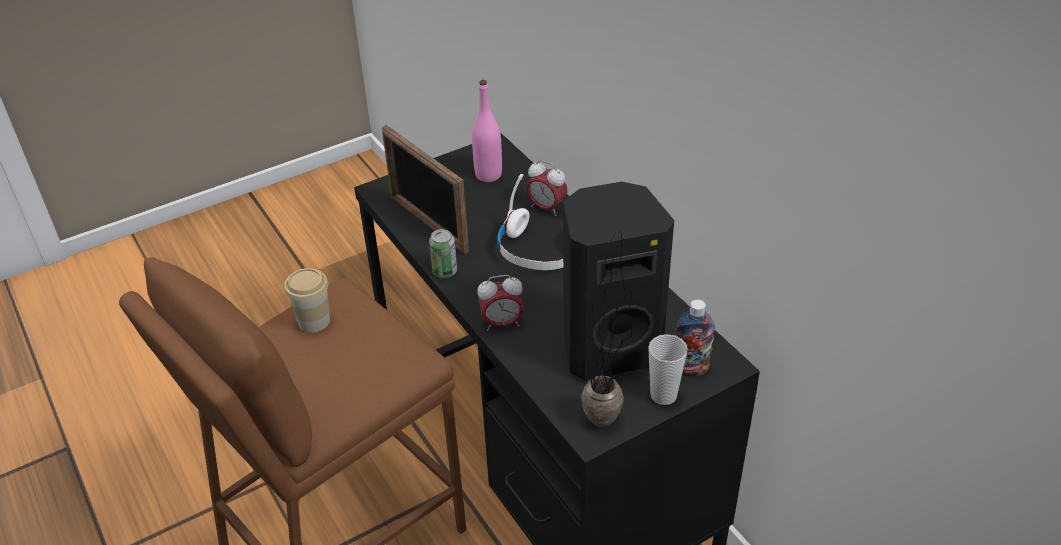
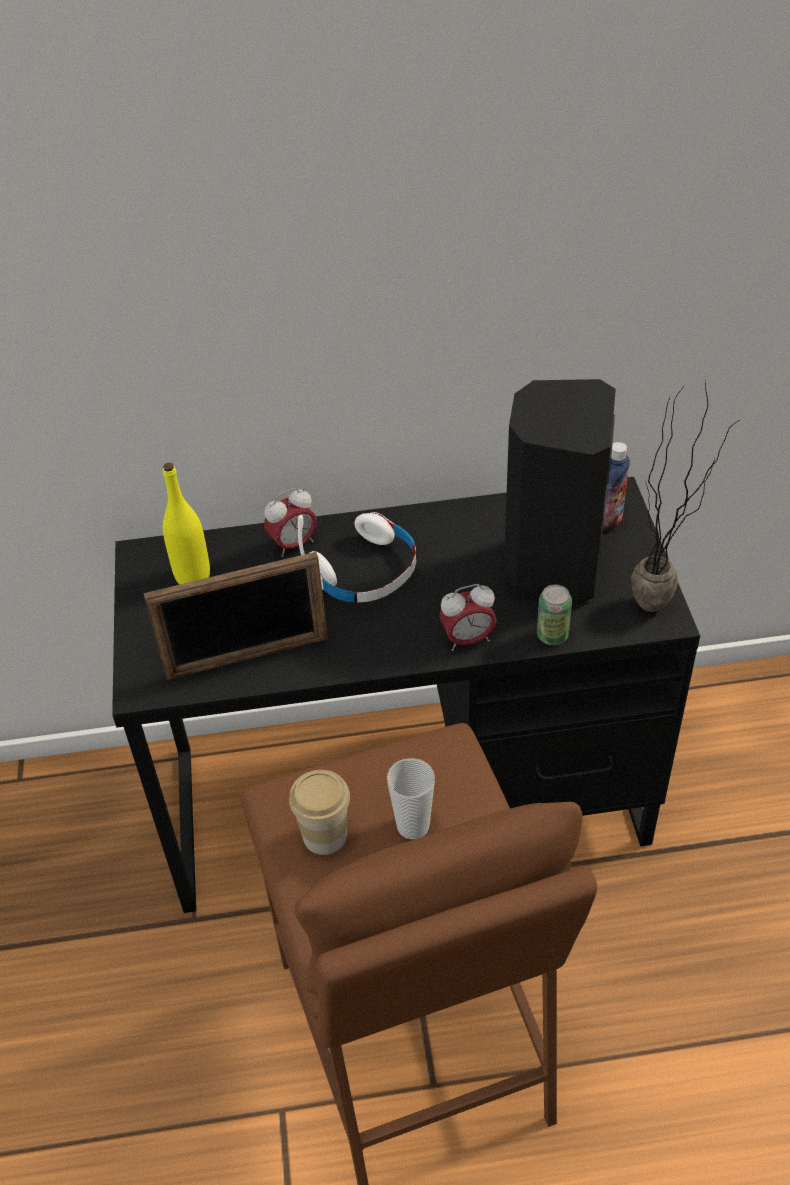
camera: 65 degrees left, 5 degrees up
(444, 271) = (348, 665): can -> can (552, 635)
(488, 175) = (192, 576): pink bottle -> yellow bottle
(502, 323) = (467, 640): alarm clock -> alarm clock turned 60 degrees clockwise
(663, 395) = (636, 550): cup -> cup (413, 826)

